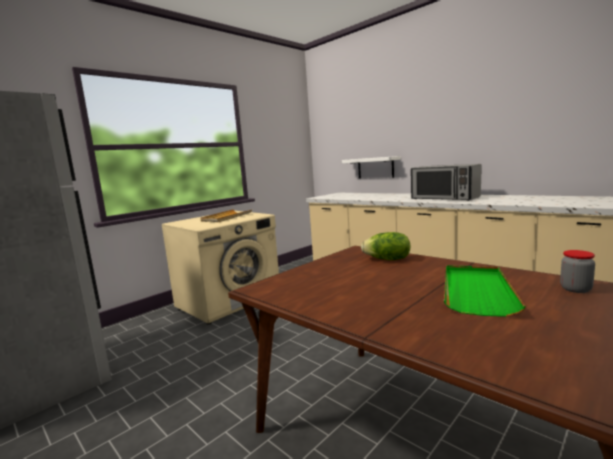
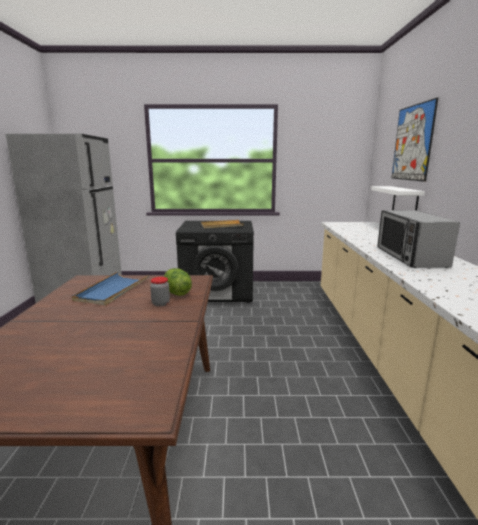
camera: 45 degrees right, 5 degrees up
(230, 302) = (218, 295): beige washing machine -> black washing machine
(335, 279) = (112, 290): none -> blue tray
(373, 121) = (412, 143): none -> picture
(476, 291) = (112, 334): green tray -> none
(575, 289) = (143, 371): jar -> jar (160, 303)

